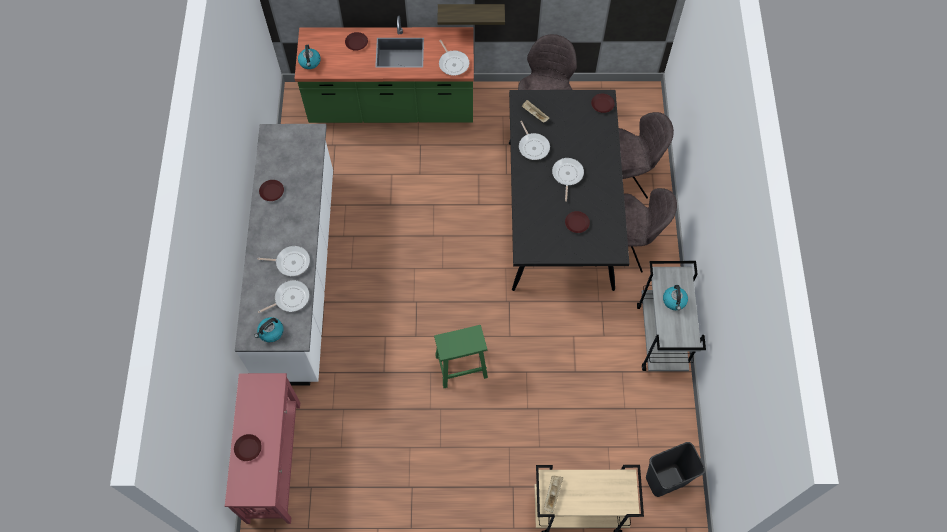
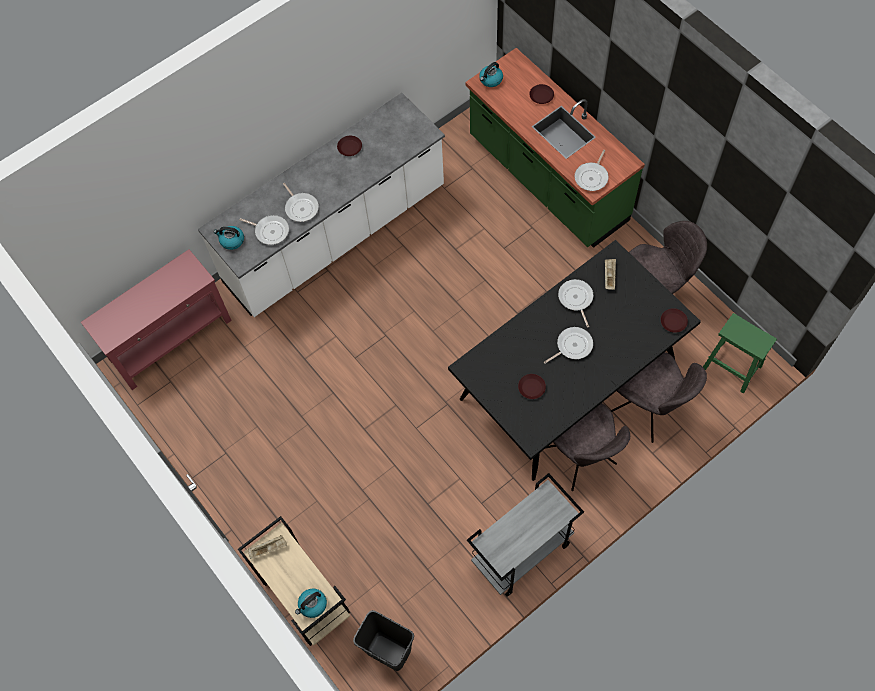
camera: 55 degrees right, 0 degrees up
(248, 448) = (135, 302): brown plate -> none
(460, 367) = (356, 411): green stool -> green stool (731, 366)
(471, 12) = (648, 148): shelf -> none
(533, 146) = (576, 299): frying pan -> frying pan turned 135 degrees clockwise
(674, 301) = (530, 523): kettle -> kettle (312, 605)

